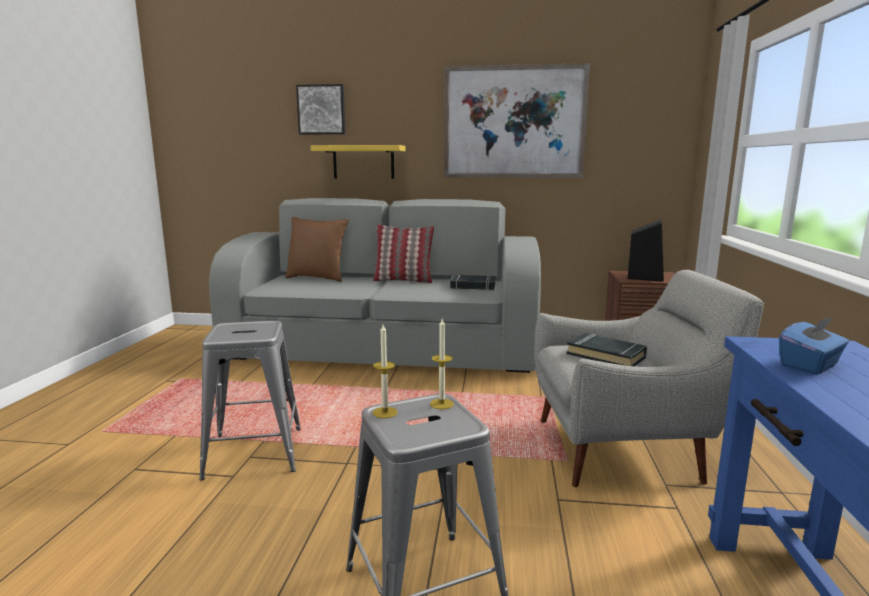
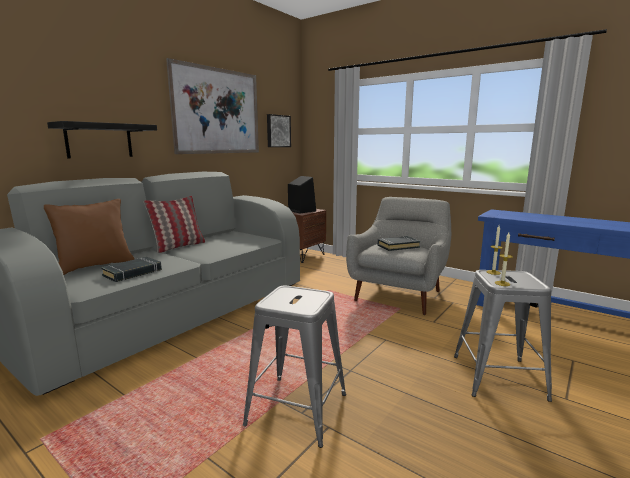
camera: 60 degrees left, 0 degrees up
(321, 110) = (42, 80): picture -> picture (278, 131)
(363, 162) = (99, 141): yellow shelf -> black shelf
(472, 286) = (237, 237): black book -> black book (133, 273)
(810, 366) = (519, 217): blue tissue box -> none

